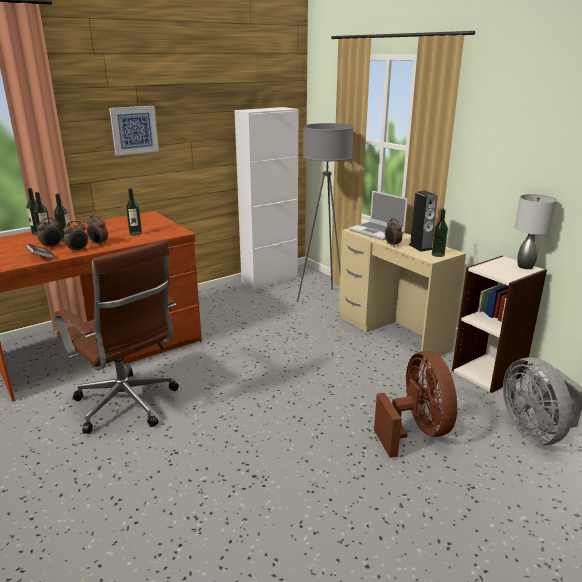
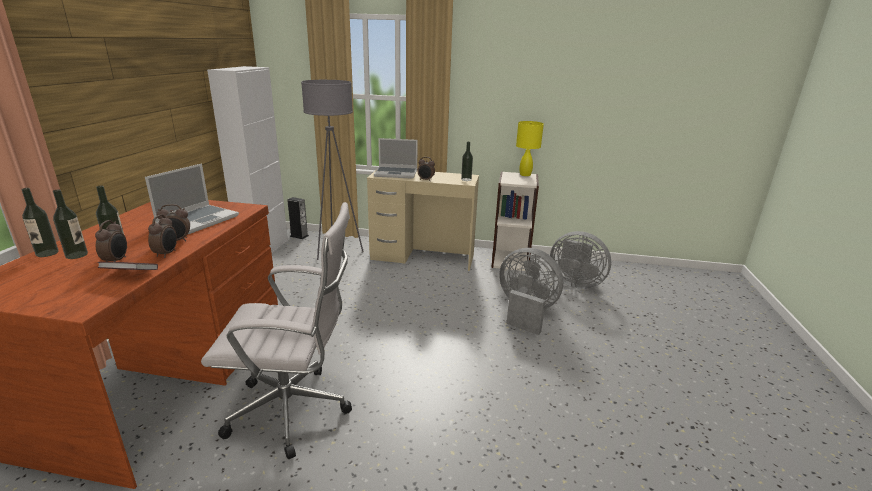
camera: 45 degrees left, 0 degrees up
(128, 406) = (295, 411): brown office chair -> white office chair
(134, 130) = (112, 96): picture -> none
(135, 233) = (198, 220): bottle -> laptop
(416, 431) = (525, 312): brown fan -> grey fan
(420, 247) = (446, 177): speaker -> speaker (299, 236)
(525, 266) = (525, 174): grey table lamp -> yellow table lamp

